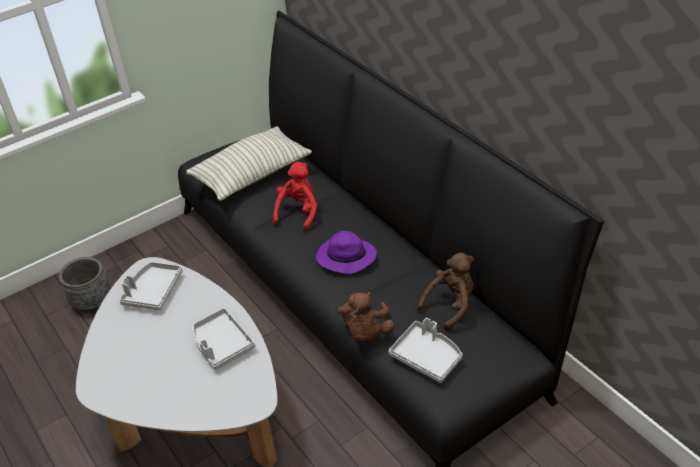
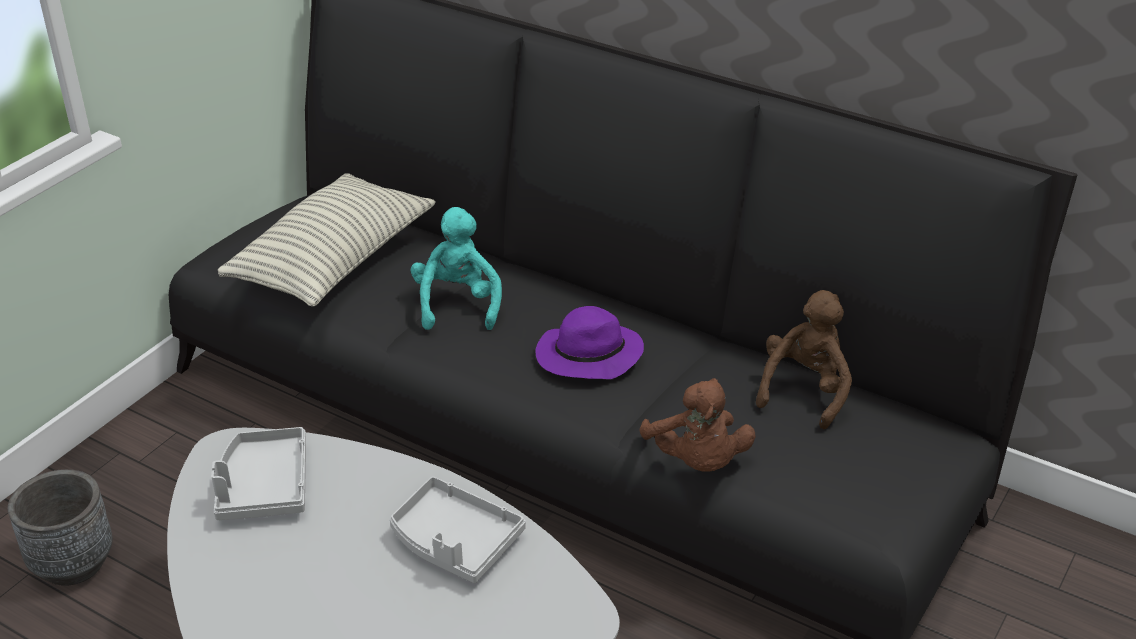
camera: 25 degrees left, 5 degrees down
(298, 212) = (458, 304): red plush toy -> turquoise plush toy
(427, 357) = (822, 474): grey tray -> none

